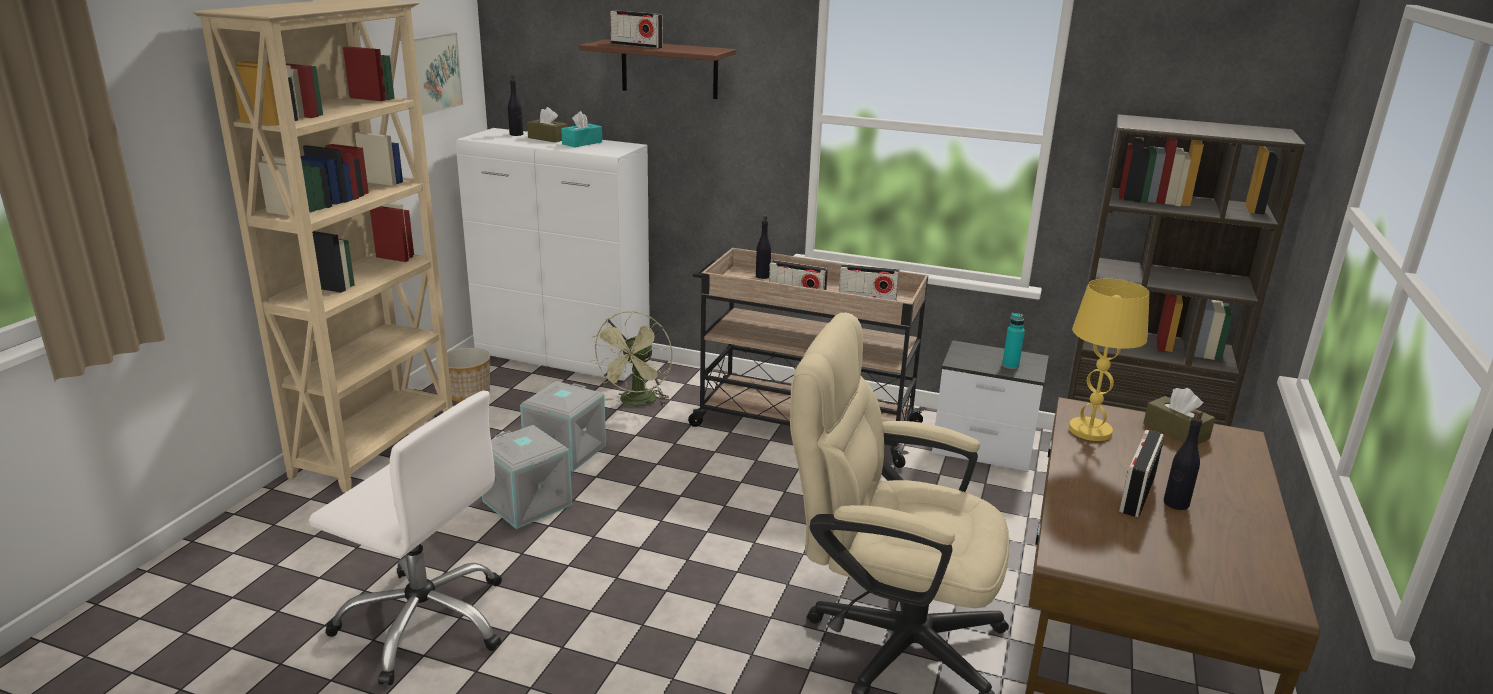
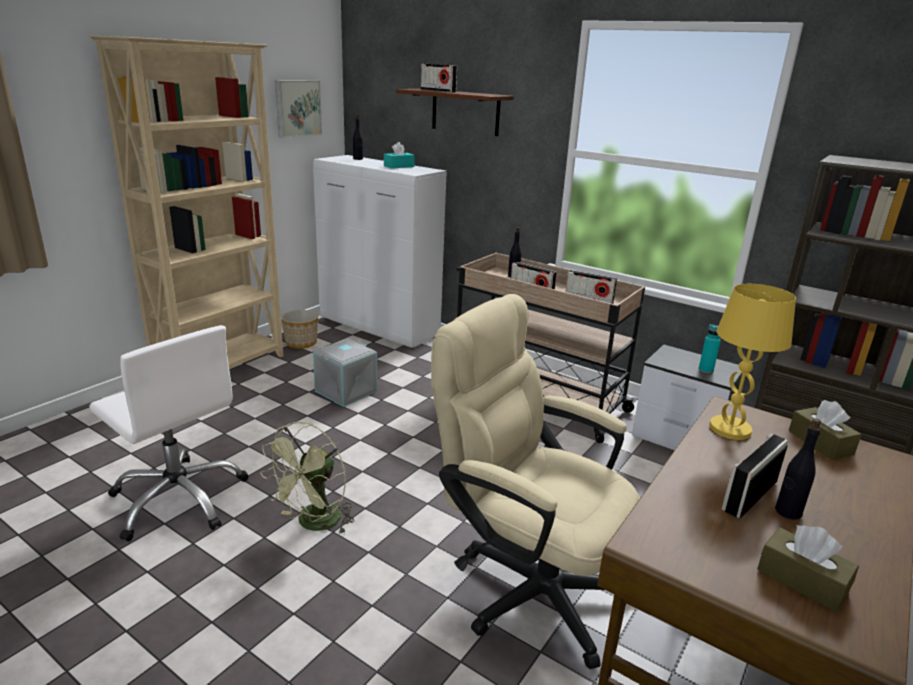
camera: 15 degrees right, 0 degrees up
(529, 502) = (300, 424): grey storage box -> none
(548, 138) = (377, 162): brown tissue box -> brown tissue box (802, 580)
(636, 403) = (415, 365): green fan -> green fan (314, 524)

